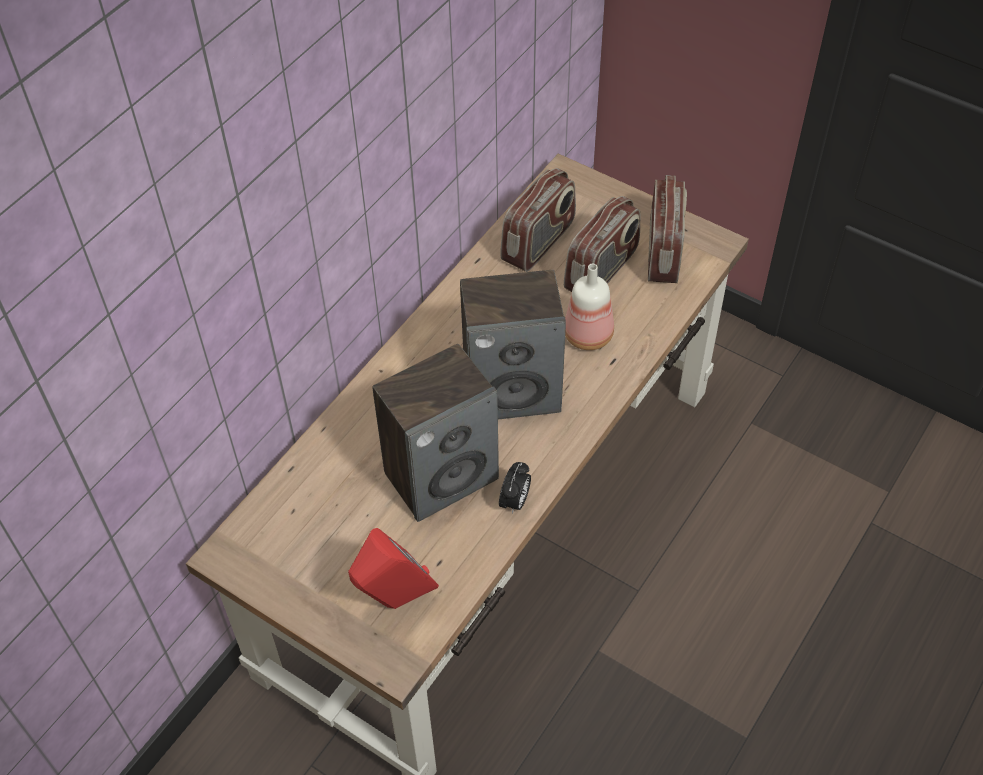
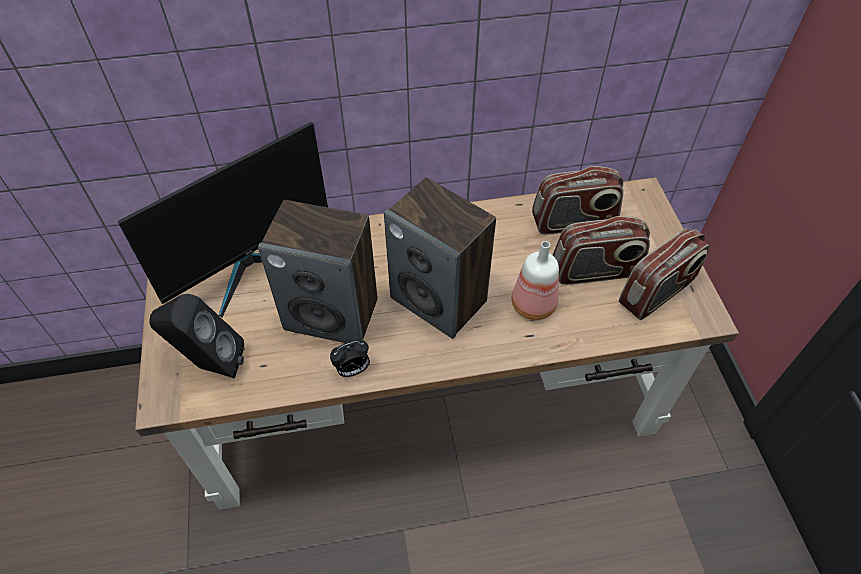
camera: 45 degrees right, 0 degrees up
(315, 498) = (252, 266): none -> monitor
(394, 601) = (210, 365): red speaker -> black speaker

